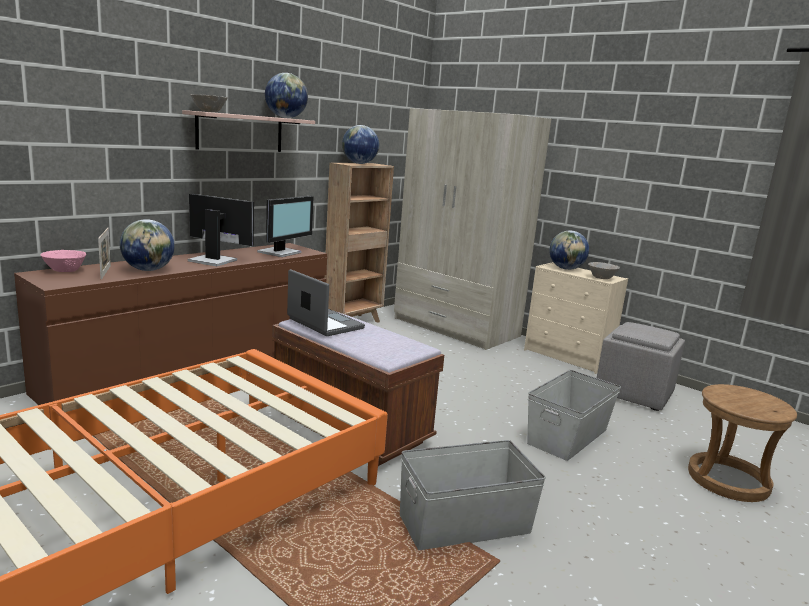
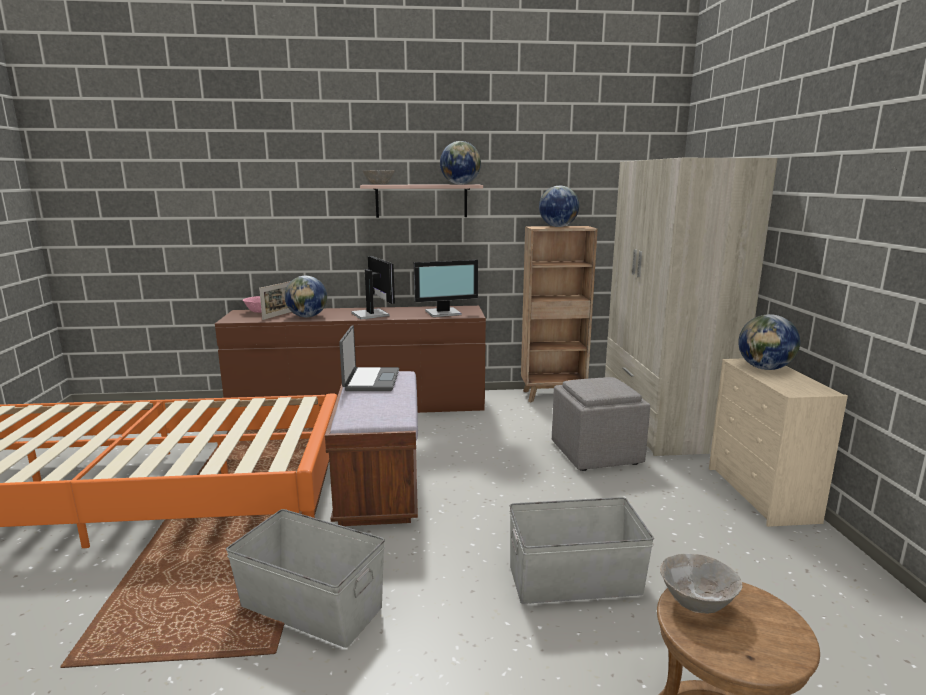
camera: 45 degrees right, 0 degrees up
(601, 278) = (792, 388): grey bowl -> grey bowl (695, 603)
(634, 393) = (785, 571): grey ottoman -> grey ottoman (595, 453)

